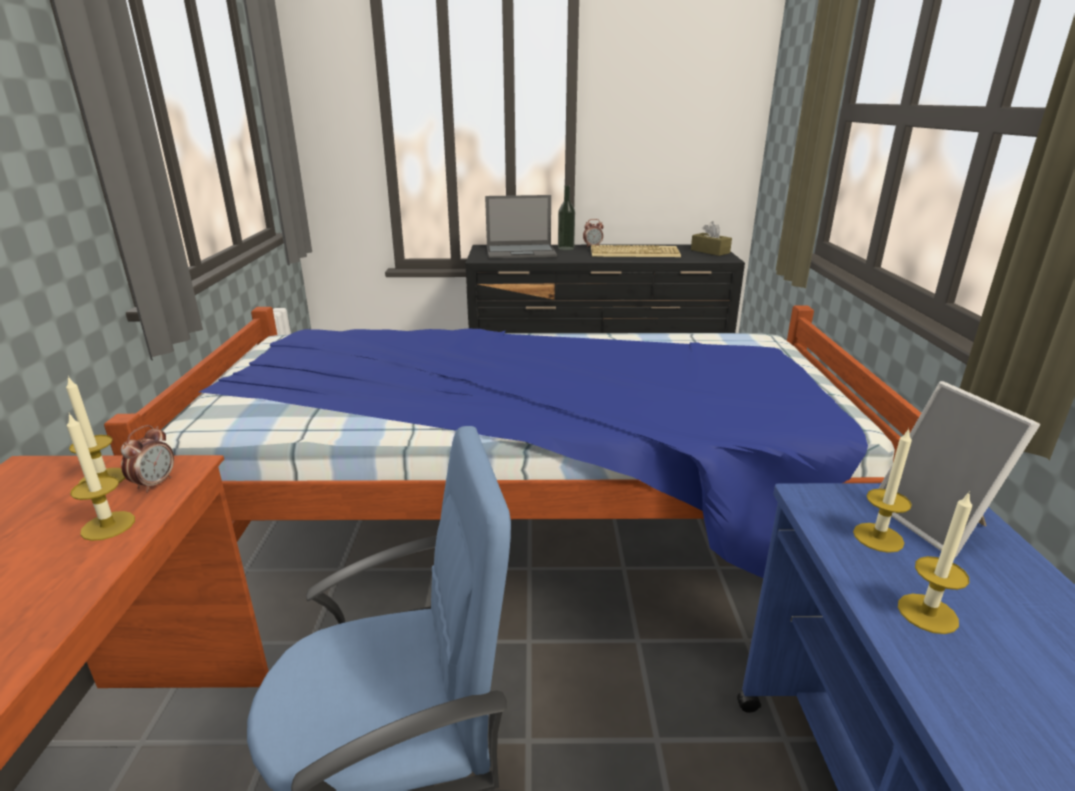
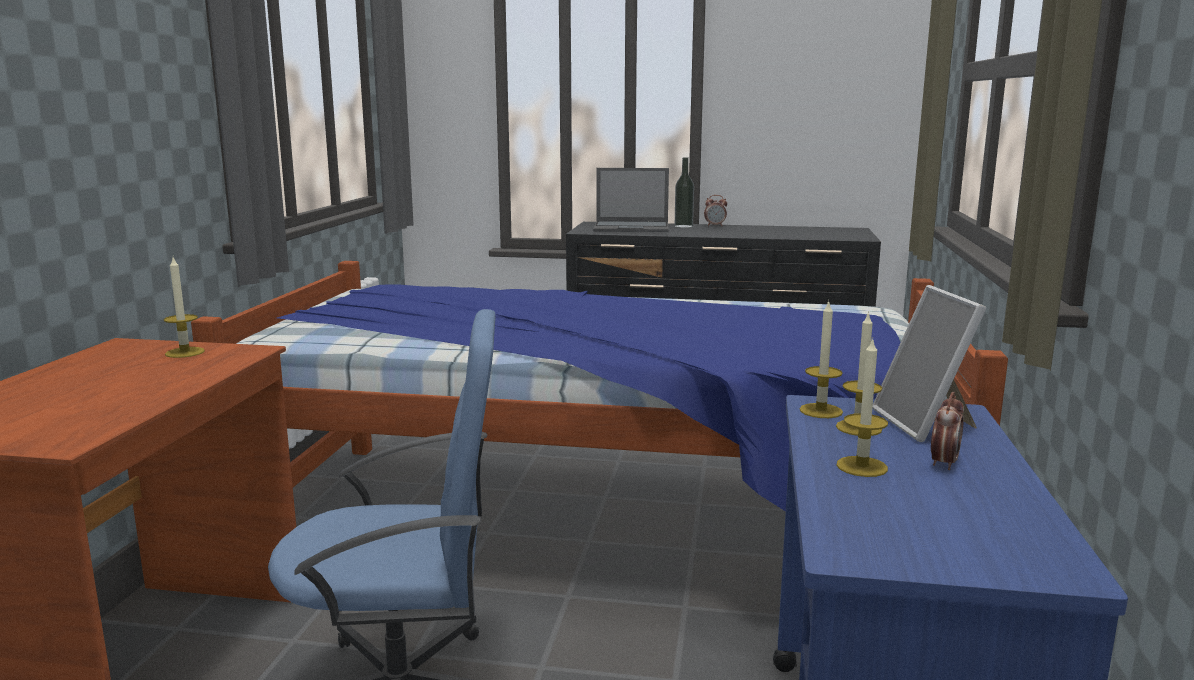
camera: 10 degrees right, 10 degrees down
(108, 526) = (185, 374): candle -> candle (821, 411)
(155, 483) = (225, 357): alarm clock -> alarm clock (944, 463)
(635, 253) = (759, 231): keyboard -> none
(710, 251) = (848, 232): brown tissue box -> none

